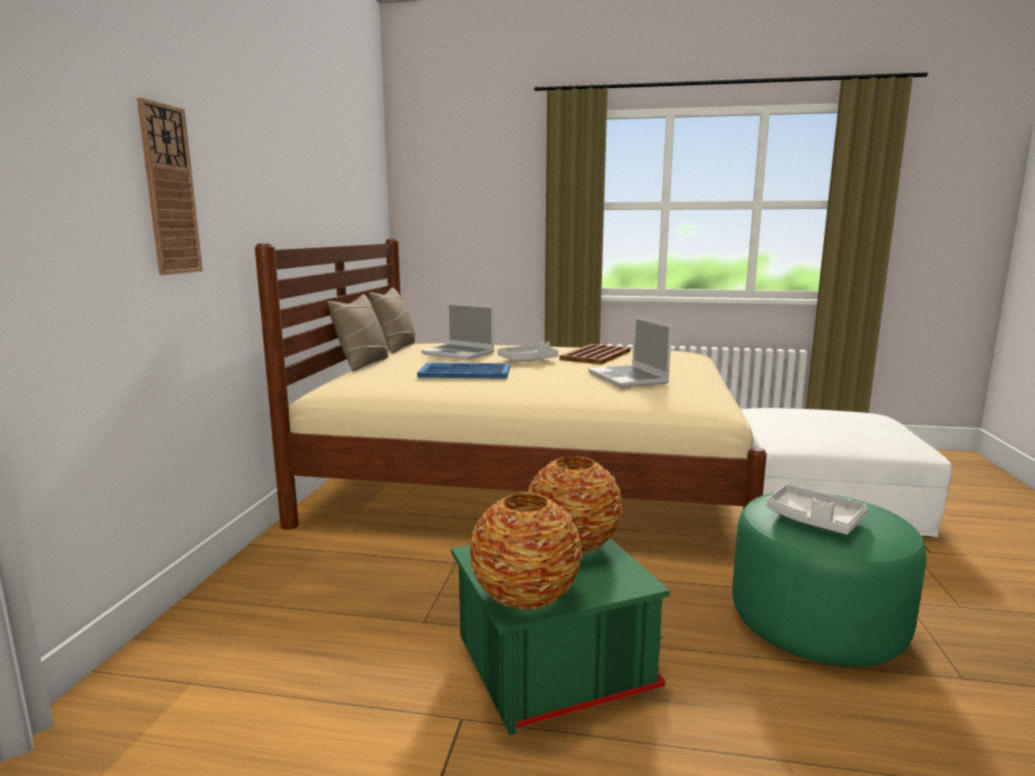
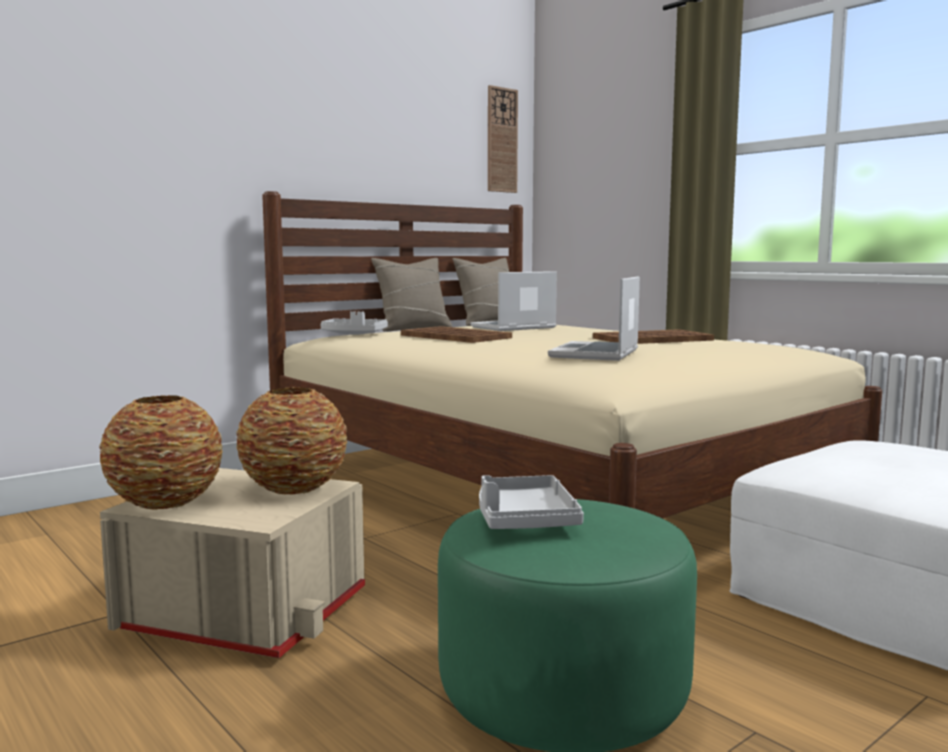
camera: 40 degrees right, 5 degrees down
(169, 190) = (163, 141): wall clock -> wall clock (501, 140)
(459, 353) = (513, 327): laptop -> laptop turned 75 degrees clockwise
(464, 372) = (454, 336): blue tray -> brown tray
(528, 360) = (556, 336): grey tray -> grey tray (354, 334)
(552, 664) = (245, 611): green storage box -> beige storage box

